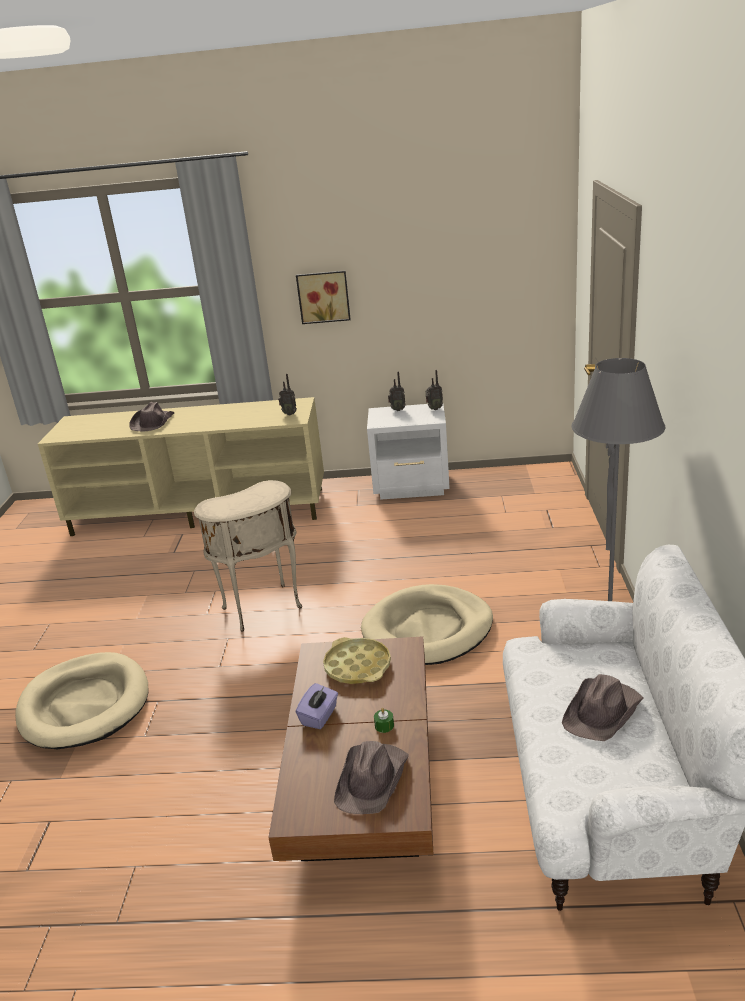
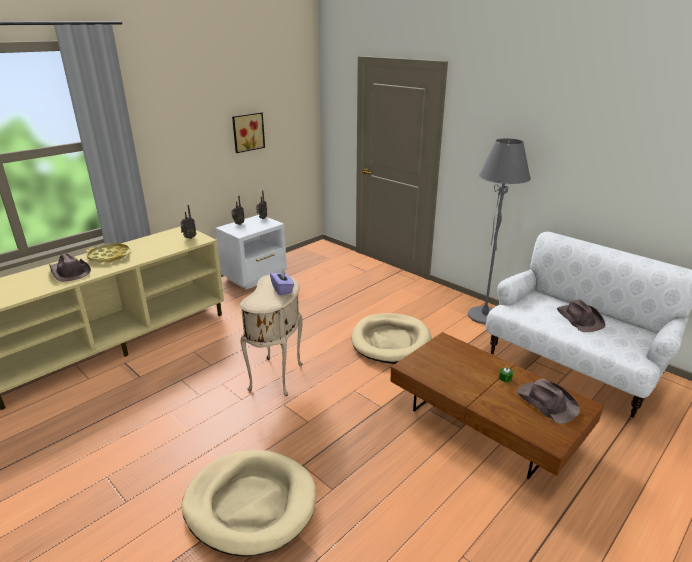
camera: 50 degrees left, 0 degrees up
(319, 716) = (471, 393): purple tissue box -> purple tissue box (282, 289)
(323, 296) = (178, 145): picture -> picture (247, 132)
(357, 666) = (441, 360): yellow tray -> yellow tray (109, 256)

